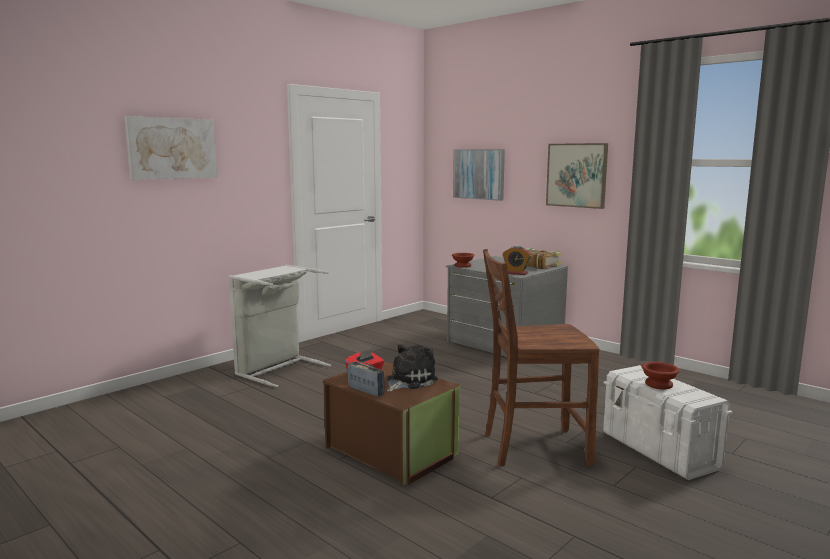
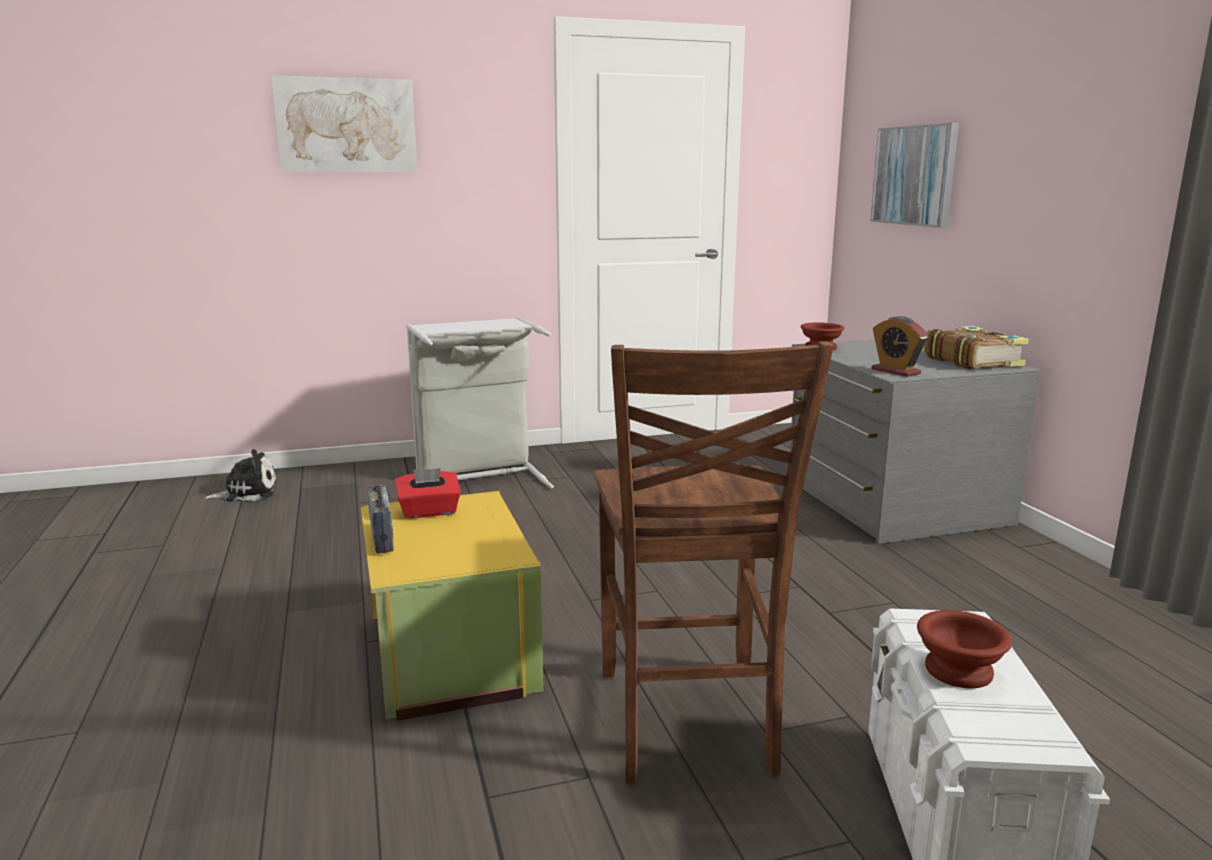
camera: 30 degrees right, 5 degrees up
(390, 452) = (448, 653): brown storage box -> yellow storage box
(409, 381) = (473, 537): plush toy -> plush toy (247, 492)
(533, 448) = (687, 723): brown chair -> brown chair turned 120 degrees counterclockwise
(576, 175) = (1080, 172): picture -> none

